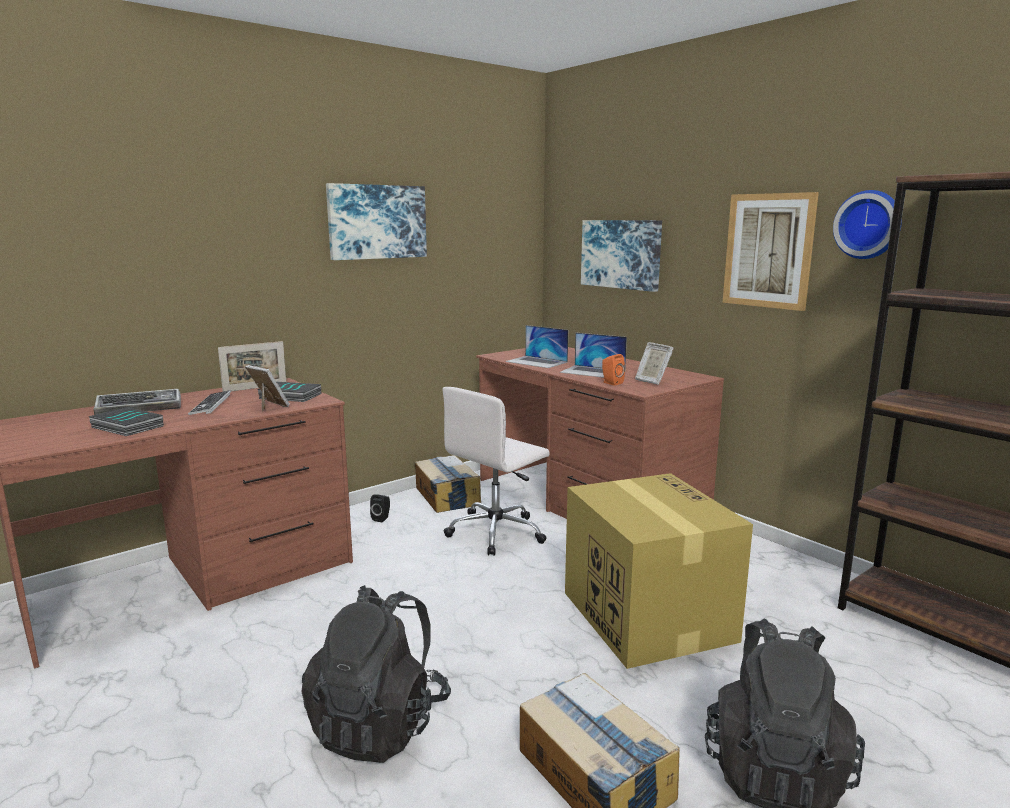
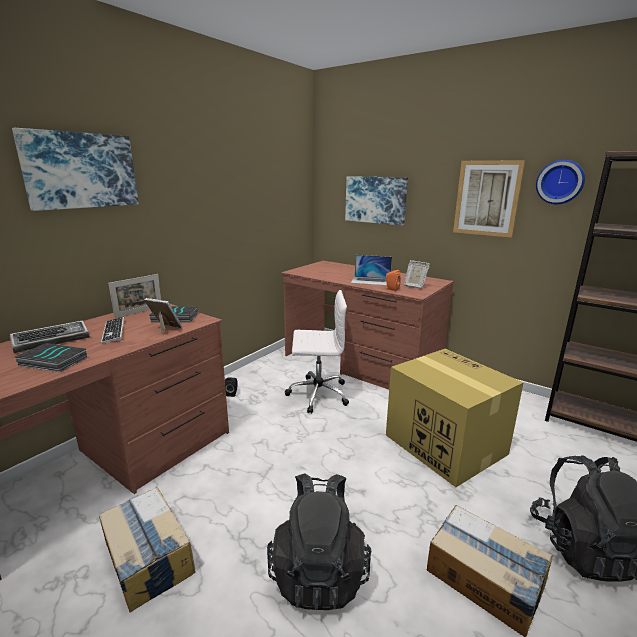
camera: 15 degrees left, 5 degrees up
(377, 222) = (213, 178): picture -> picture (81, 170)
(447, 496) = (269, 370): cardboard box -> cardboard box (148, 558)
(497, 532) = (317, 394): white office chair -> white office chair turned 120 degrees counterclockwise
(536, 362) = (327, 275): laptop -> none

